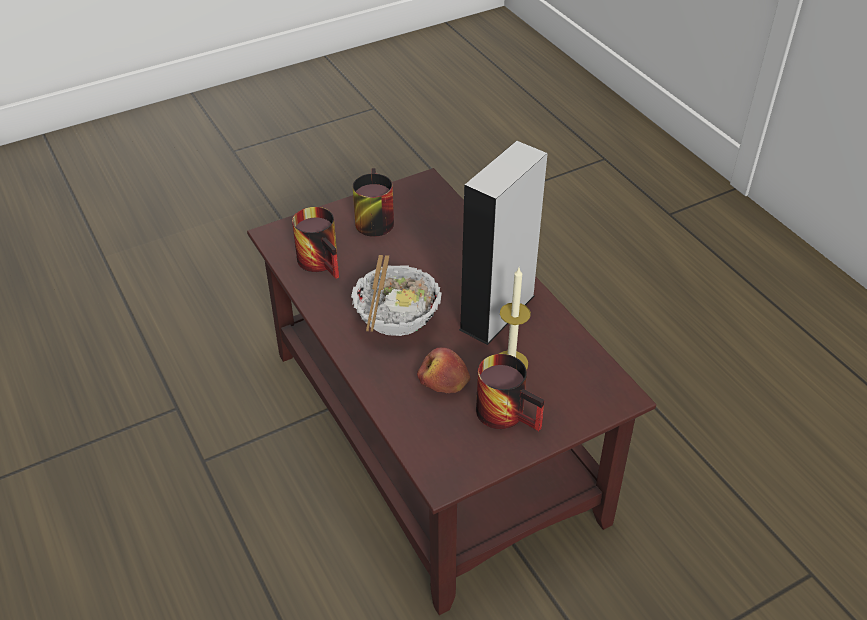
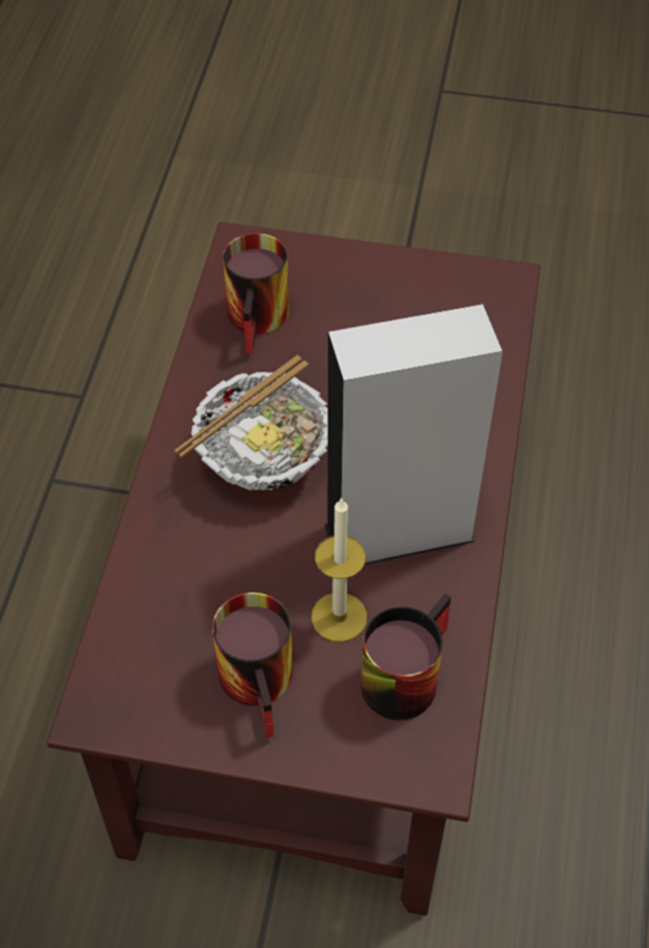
camera: 40 degrees right, 10 degrees up
(371, 219) = (378, 294): mug -> mug (401, 671)
(443, 381) = (231, 582): apple -> none

